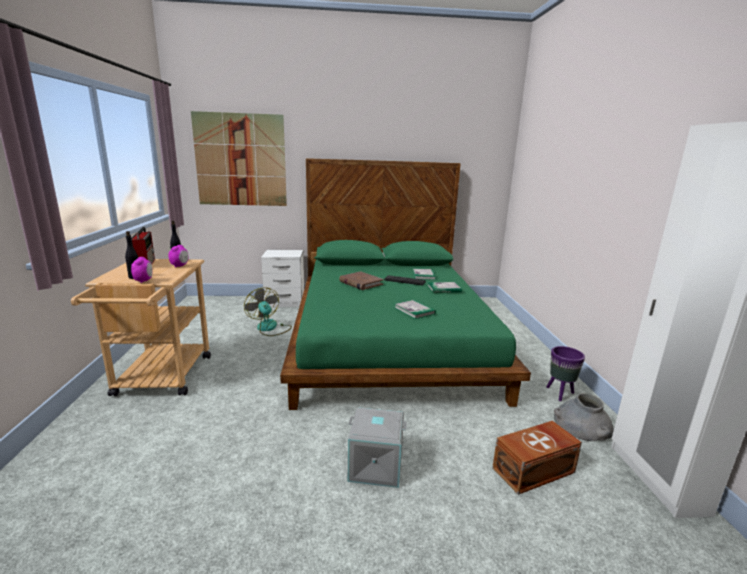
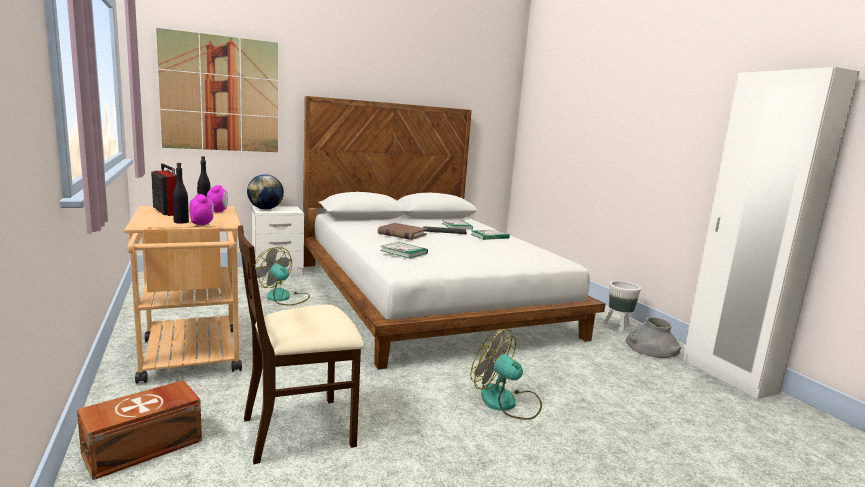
camera: 20 degrees left, 5 degrees down
(182, 461) = (300, 429): none -> beige chair
(274, 252) = (265, 209): none -> globe
(375, 467) = (506, 402): grey storage box -> fan
(389, 338) = (428, 297): green bed -> white bed
(414, 311) = (483, 254): book -> book (403, 252)
(535, 470) = (640, 384): brown storage box -> brown storage box (145, 447)
(560, 394) = (618, 327): purple planter -> white planter

